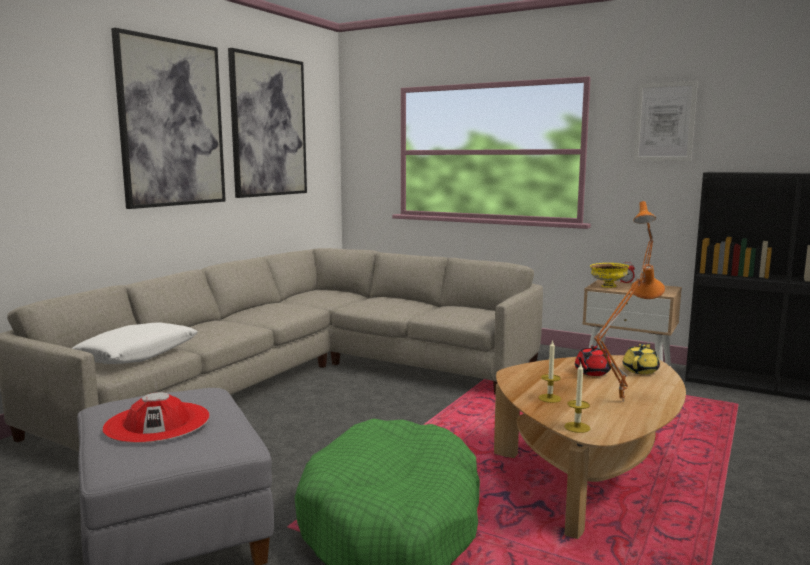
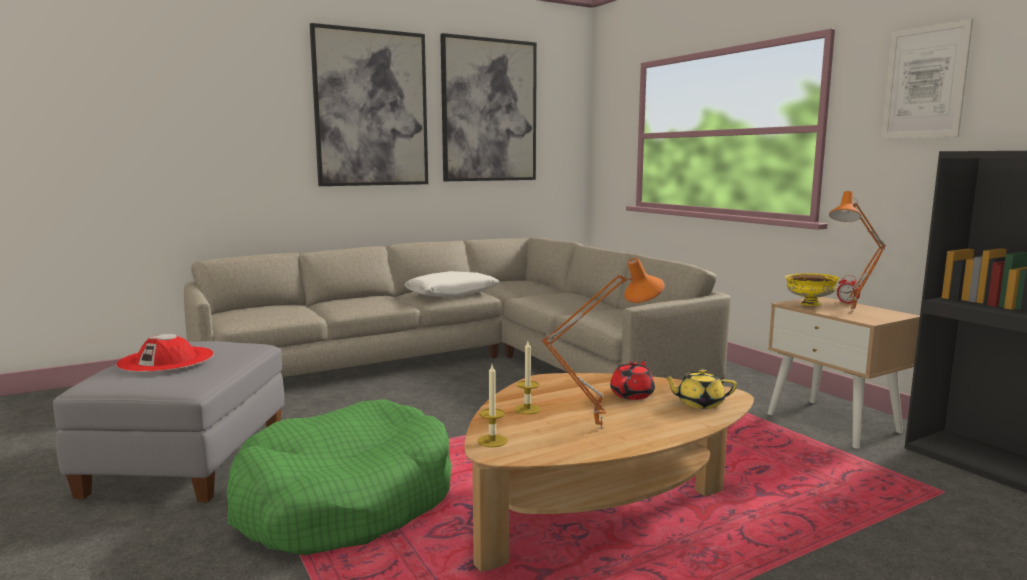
camera: 30 degrees right, 0 degrees up
(137, 355) = (274, 313): white pillow -> white pillow (452, 294)
(591, 372) = (632, 394): red teapot -> red teapot turned 135 degrees clockwise
(640, 370) = (699, 403): yellow teapot -> yellow teapot turned 150 degrees counterclockwise

